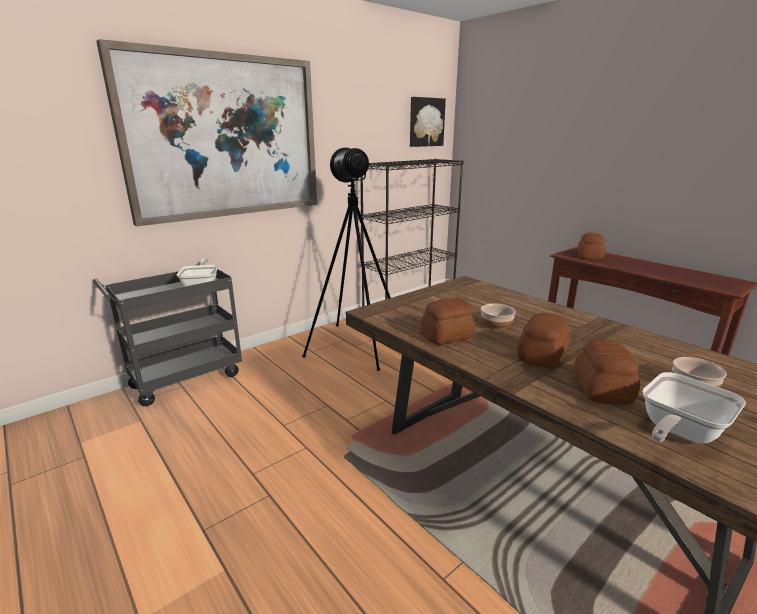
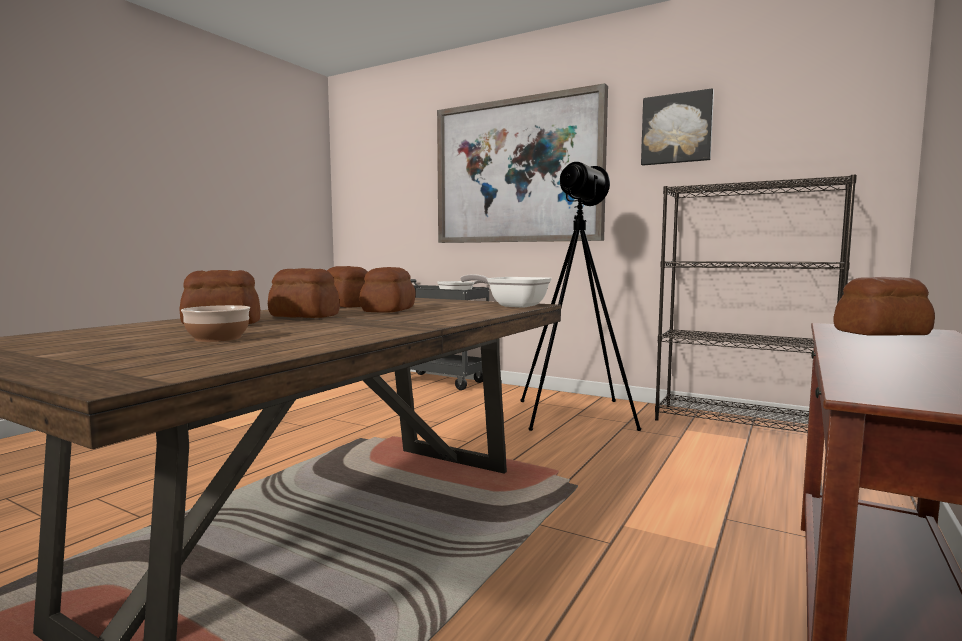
camera: 70 degrees right, 15 degrees down
(426, 122) = (830, 125): picture -> picture (676, 129)
(496, 325) = (387, 310): bowl -> bread
(678, 432) = (122, 332): frying pan -> frying pan (512, 305)

